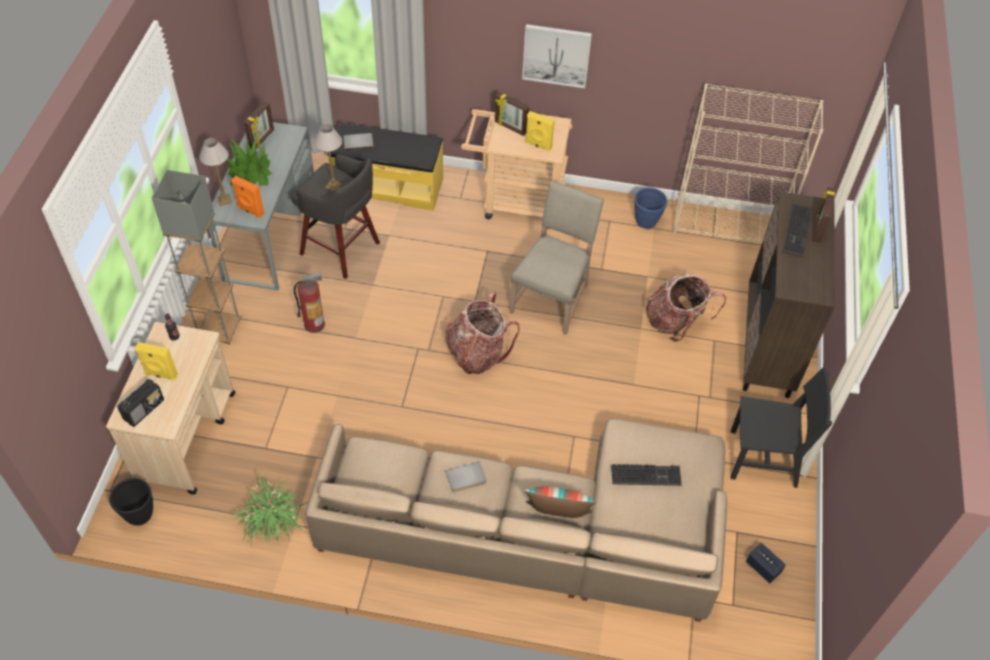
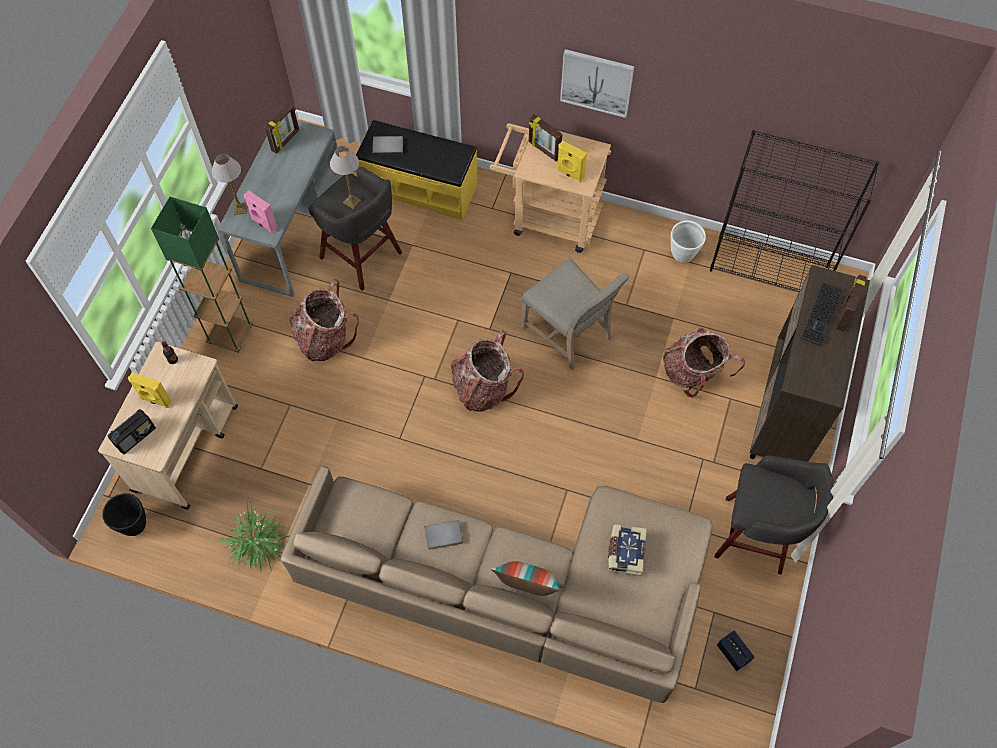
camera: 10 degrees right, 10 degrees up
(219, 330) = (230, 335): grey floor lamp -> green floor lamp
(250, 173) = (269, 179): potted plant -> none
(250, 211) = (264, 224): orange speaker -> pink speaker
(314, 324) = (324, 338): fire extinguisher -> backpack
(552, 298) = (569, 333): beige chair -> beige chair turned 105 degrees clockwise
(646, 222) = (683, 255): blue planter -> white planter
(647, 474) = (625, 552): keyboard -> book
(728, 227) = (769, 268): beige bookcase -> black bookcase
(763, 458) = (756, 536): black chair -> grey stool

